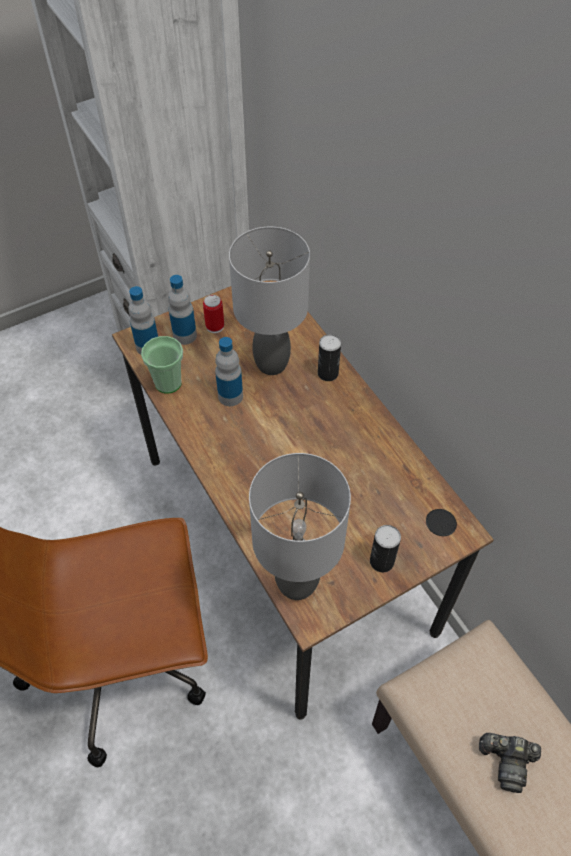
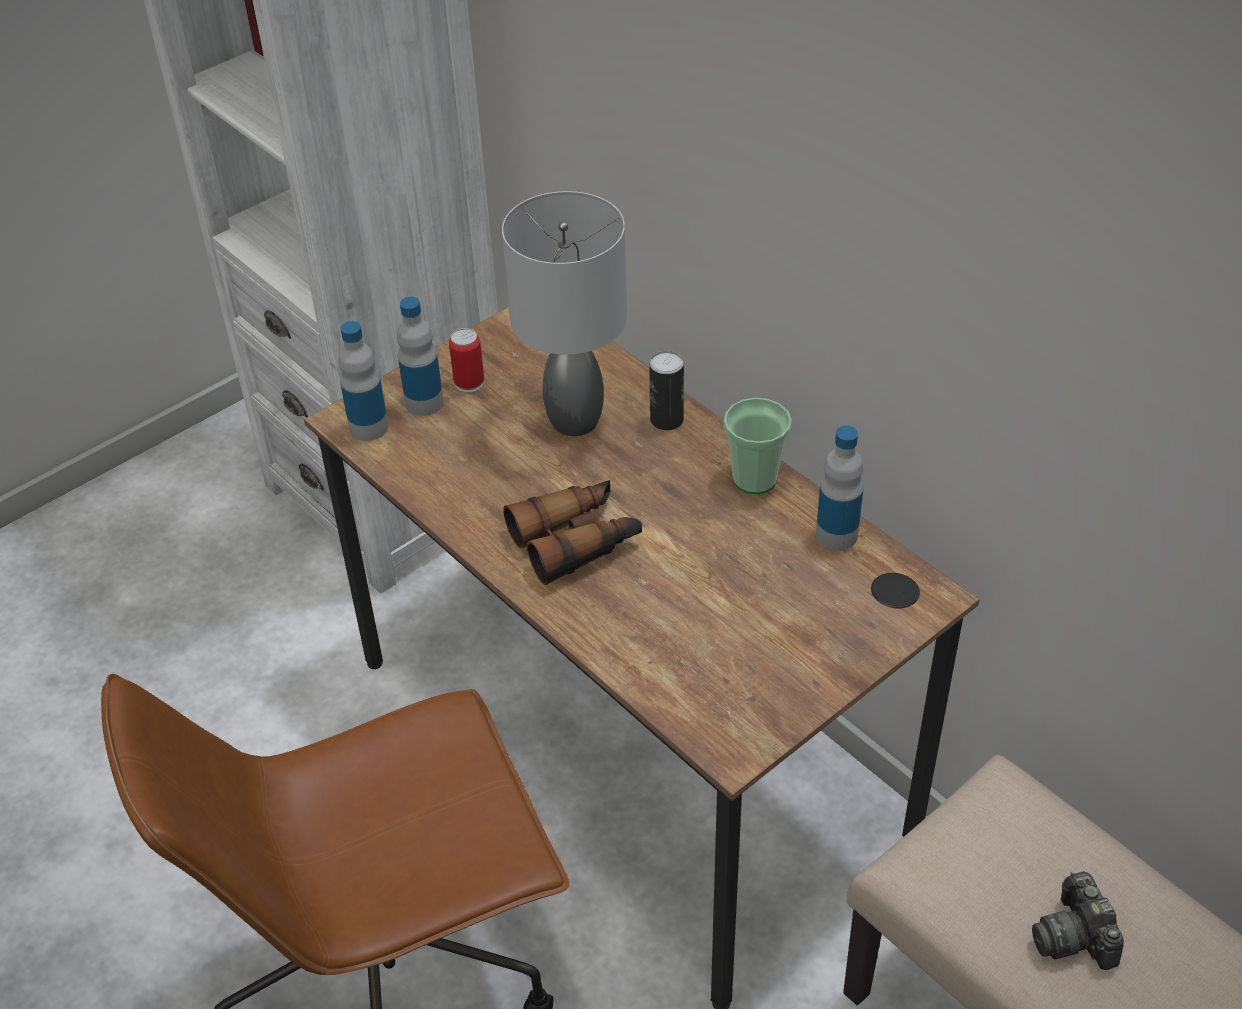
camera: 10 degrees left, 10 degrees down
(168, 383) = (416, 472): cup -> cup (754, 479)
(230, 396) = (522, 474): bottle -> bottle (836, 534)
(252, 449) = (576, 541): none -> binoculars
(298, 584) = (700, 709): grey table lamp -> none
(381, 561) = (820, 656): can -> none
(506, 761) = (1075, 936): camera -> camera turned 75 degrees clockwise

